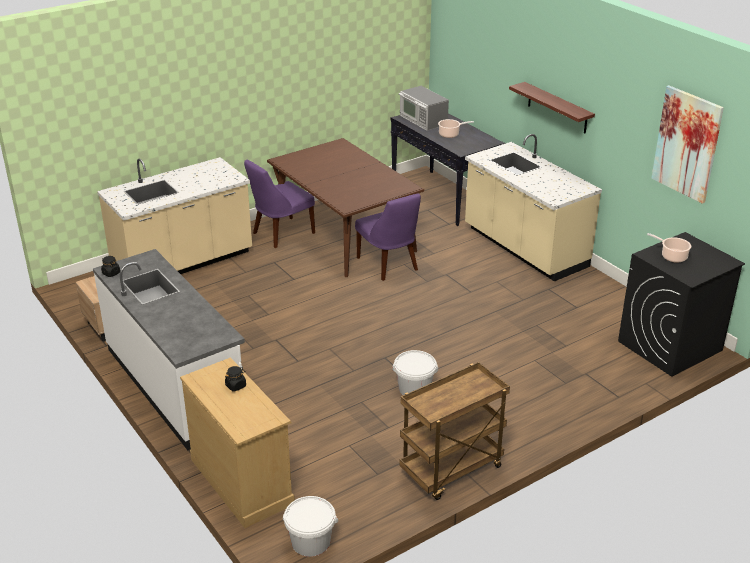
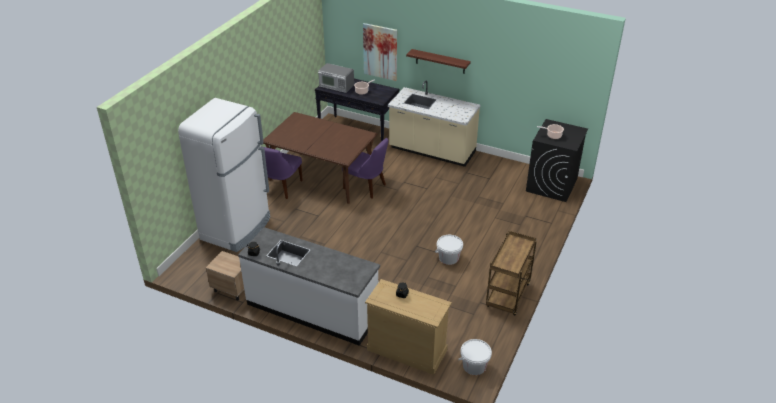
camera: 30 degrees left, 5 degrees up
(183, 262) = (236, 228): beige counter -> white fridge
(687, 144) = (540, 69): picture -> picture (380, 51)

